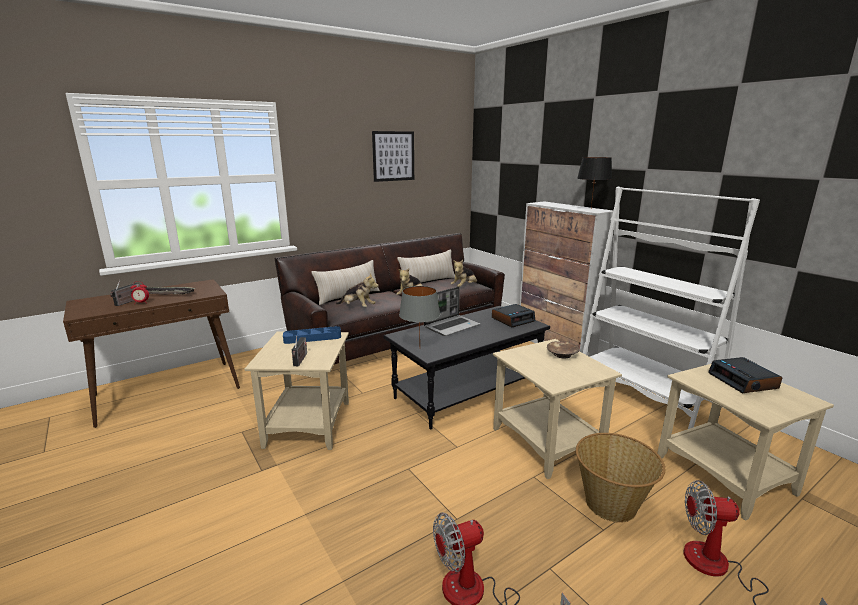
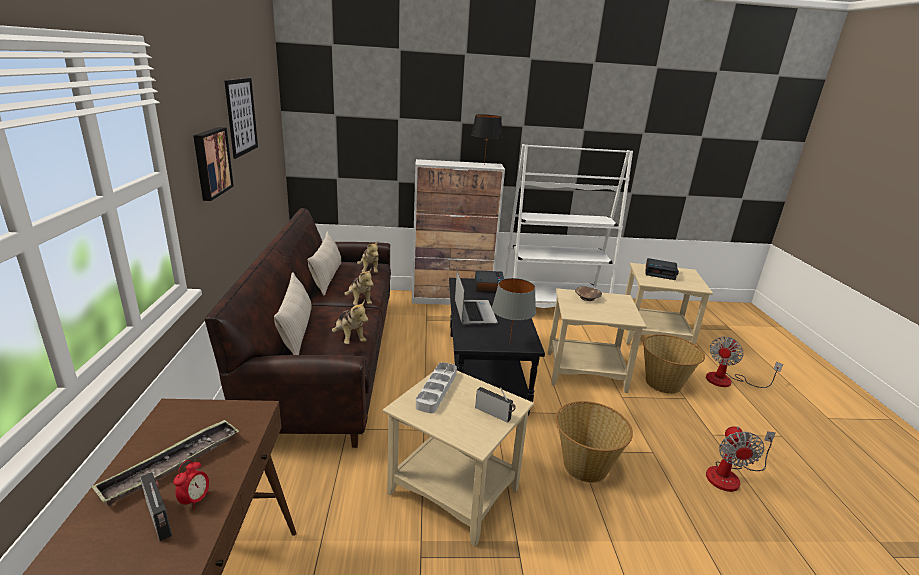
camera: 60 degrees left, 5 degrees up
(312, 338) = (436, 390): blue tray -> grey tray
(340, 179) = (211, 162): none -> picture
(357, 307) = (349, 338): plush toy -> plush toy turned 90 degrees clockwise
(391, 477) = (585, 465): none -> basket

